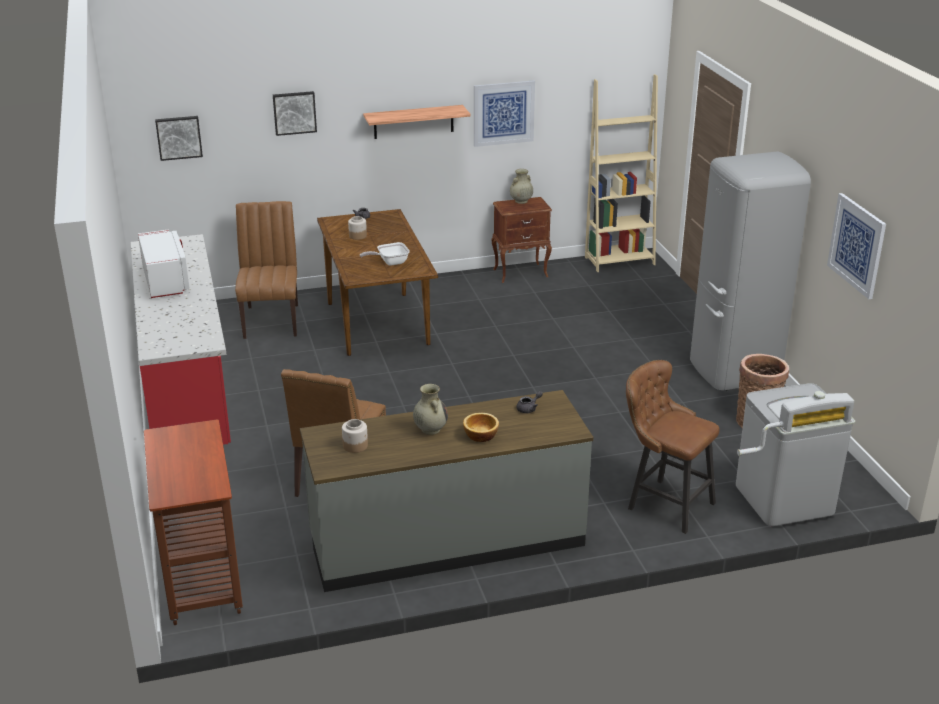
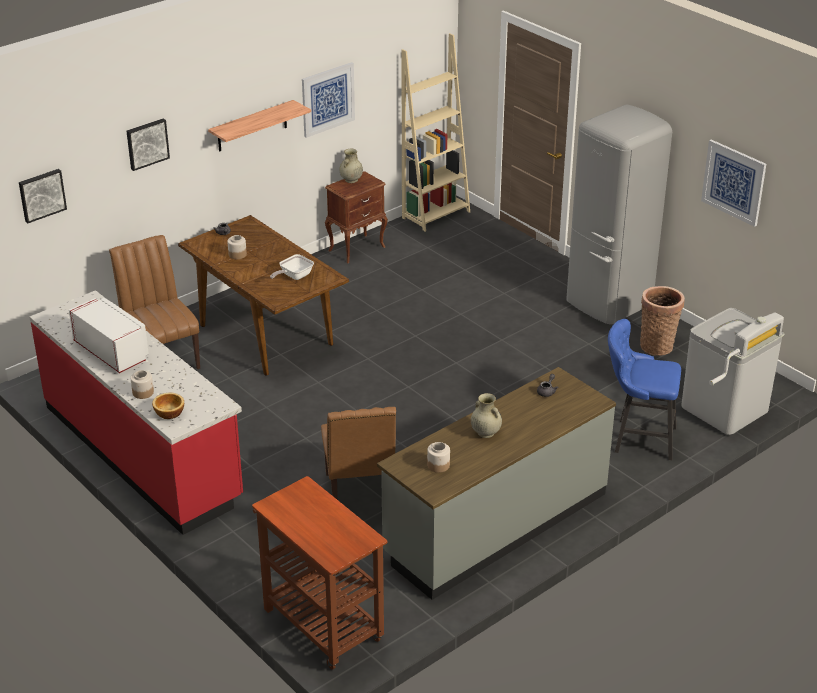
camera: 25 degrees left, 5 degrees up
(156, 318) = (143, 392): none -> jar
(480, 435) = (529, 426): bowl -> bowl (168, 413)
(662, 502) = (636, 438): brown stool -> blue stool

